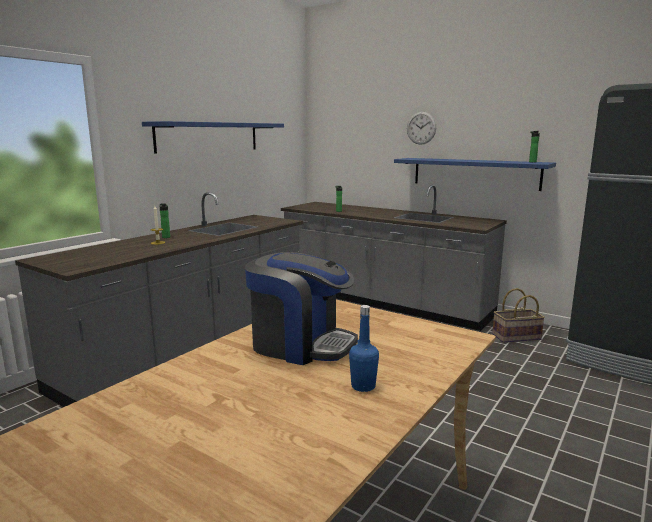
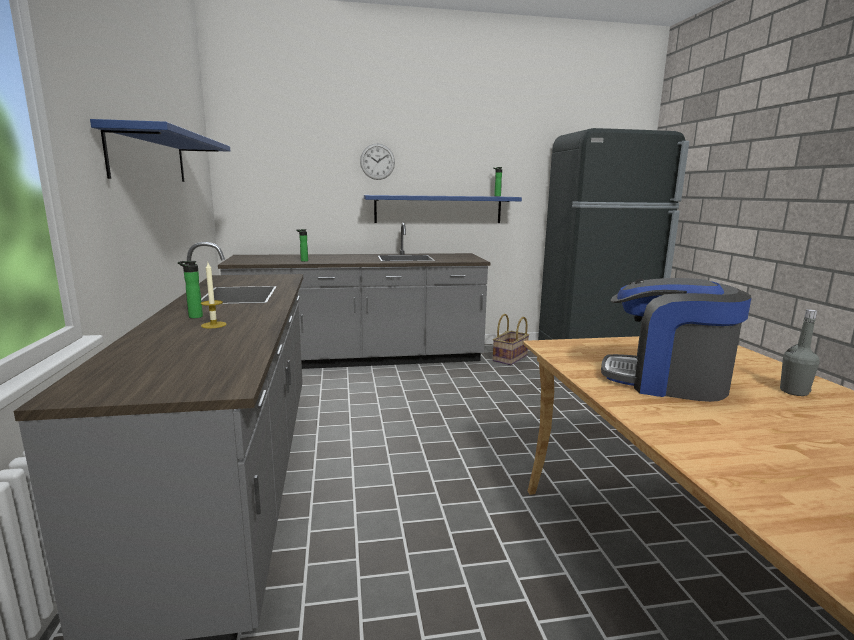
camera: 45 degrees left, 0 degrees up
(300, 344) = (666, 381): coffee machine -> coffee machine turned 135 degrees counterclockwise
(363, 386) = (794, 392): blue bottle -> grey bottle

